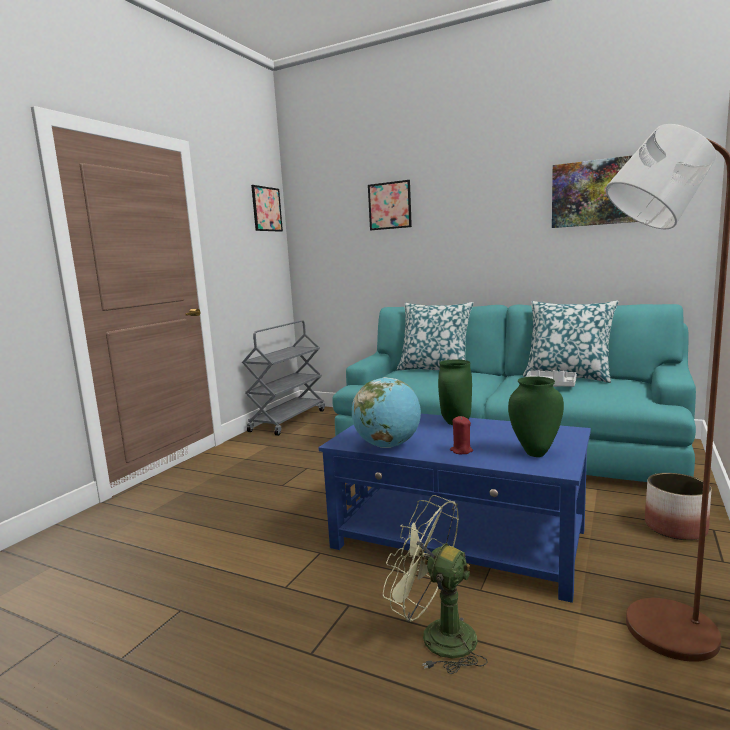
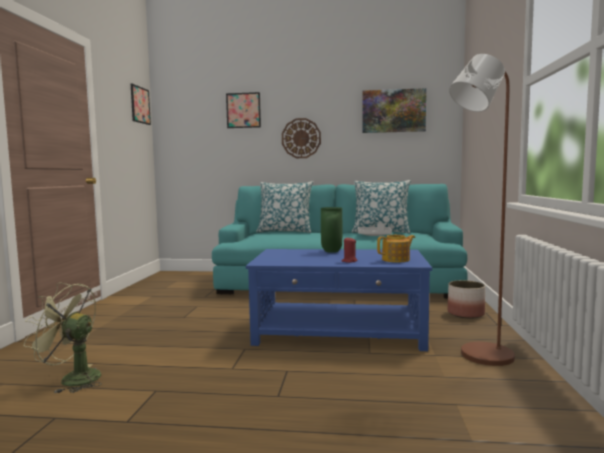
camera: 20 degrees left, 5 degrees down
(288, 420) = (156, 280): grey cart -> none
(388, 446) = (297, 262): globe -> none
(436, 636) = (357, 376): green fan -> green fan (72, 379)
(464, 239) = (301, 138): none -> wall clock
(535, 453) = (396, 260): green vase -> teapot

